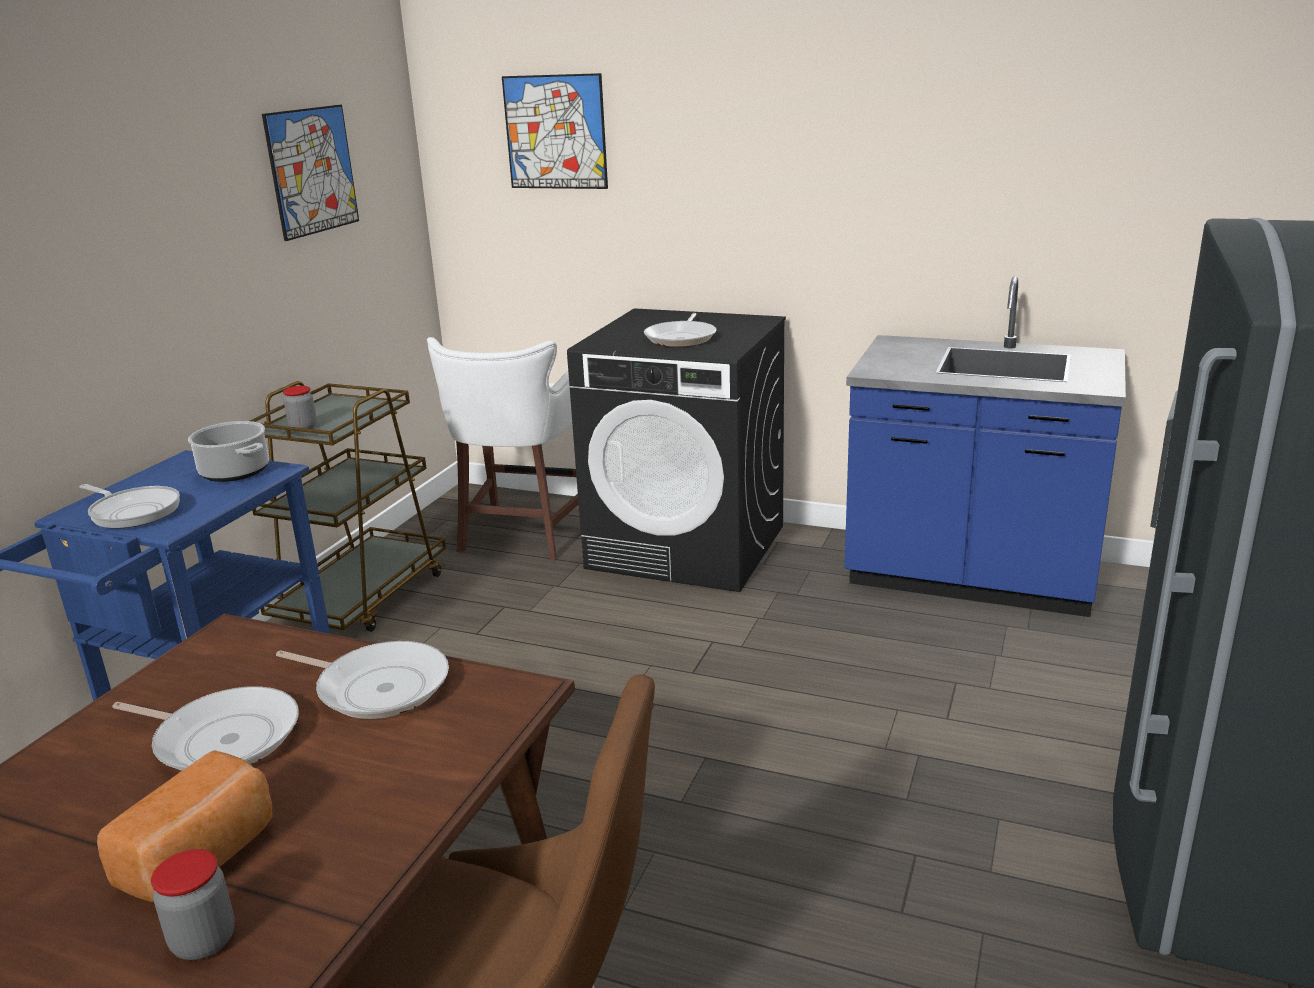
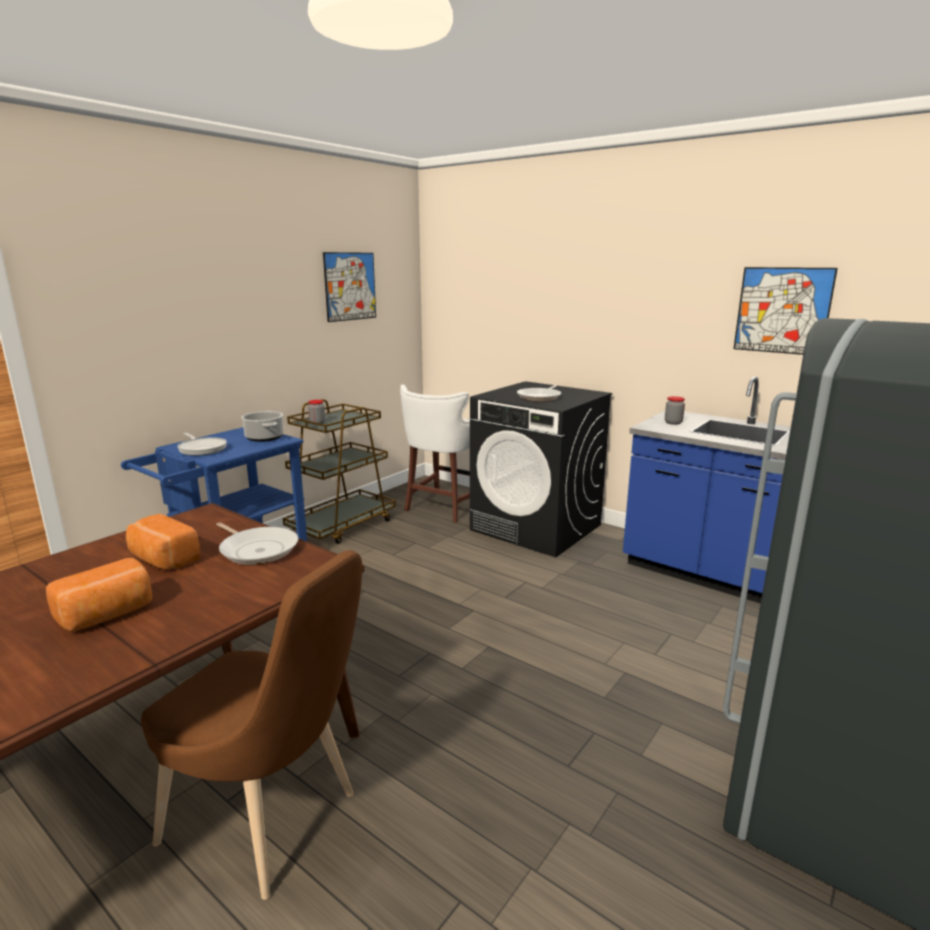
camera: 15 degrees right, 5 degrees down
(204, 941) = (74, 654): jar -> jar (673, 423)
(222, 738) = (163, 560): frying pan -> bread
(555, 132) = (491, 275): picture -> picture (782, 310)

